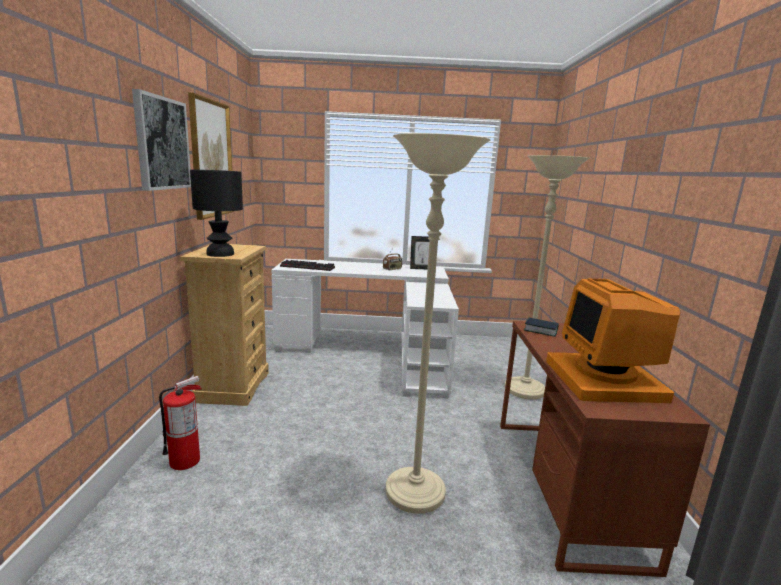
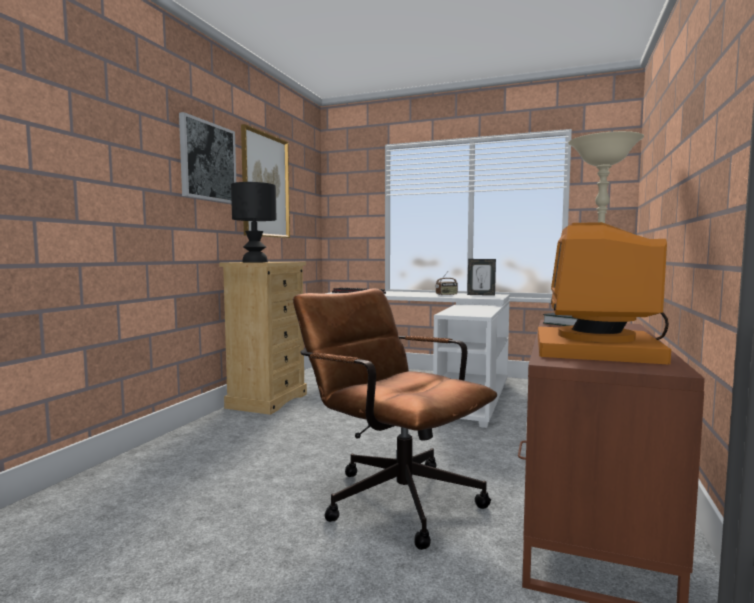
camera: 20 degrees right, 10 degrees down
(185, 461) = (190, 444): fire extinguisher -> none
(415, 493) = (392, 495): beige floor lamp -> brown office chair

